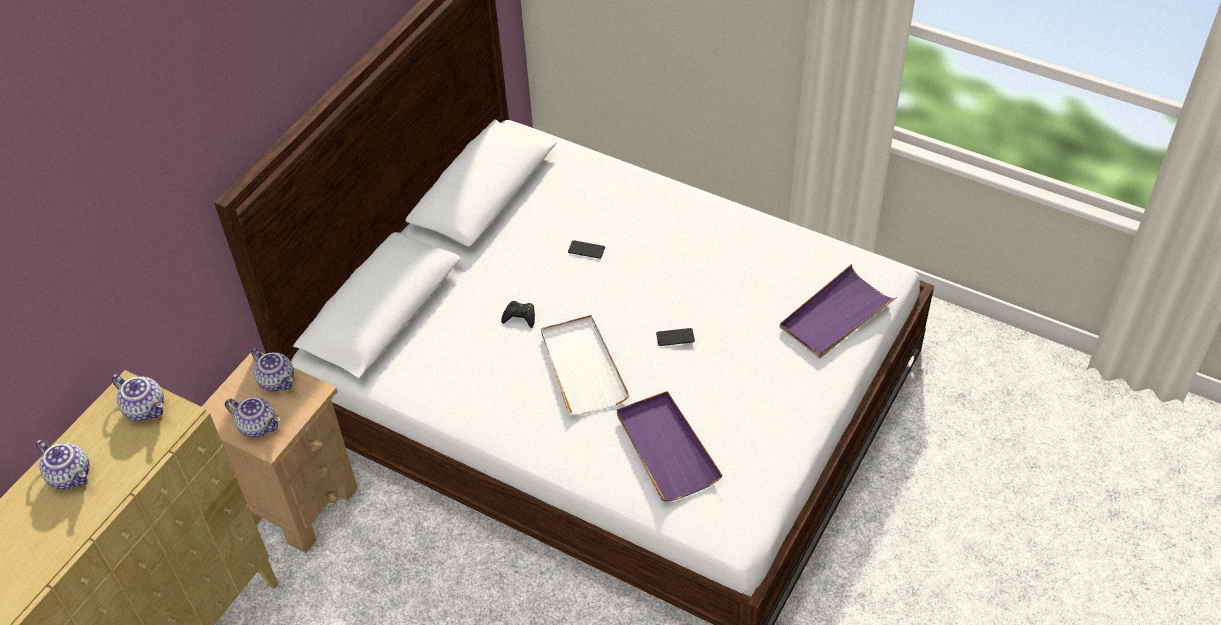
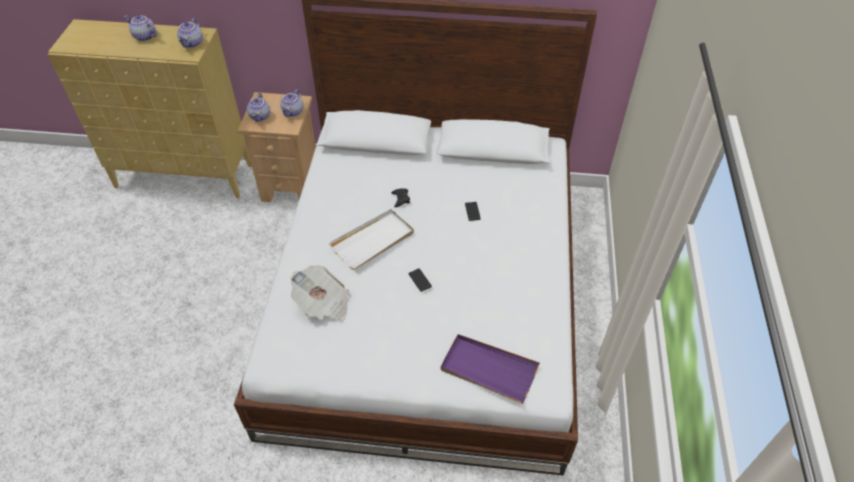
camera: 65 degrees right, 0 degrees up
(71, 475) = (144, 37): teapot -> teapot turned 105 degrees clockwise
(666, 448) = (323, 303): purple tray -> newspaper

